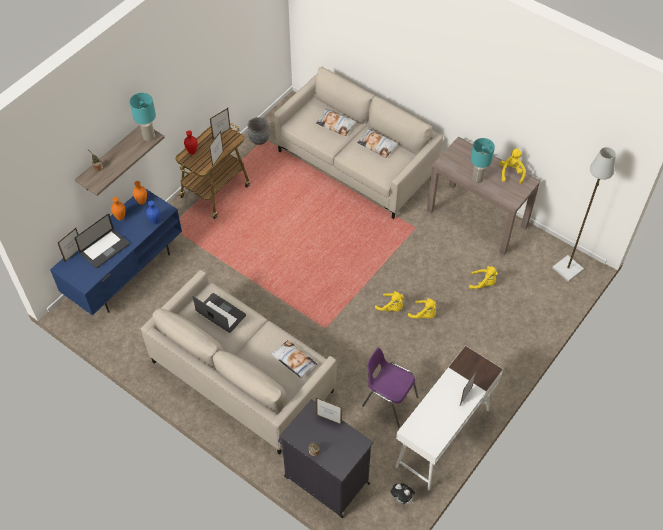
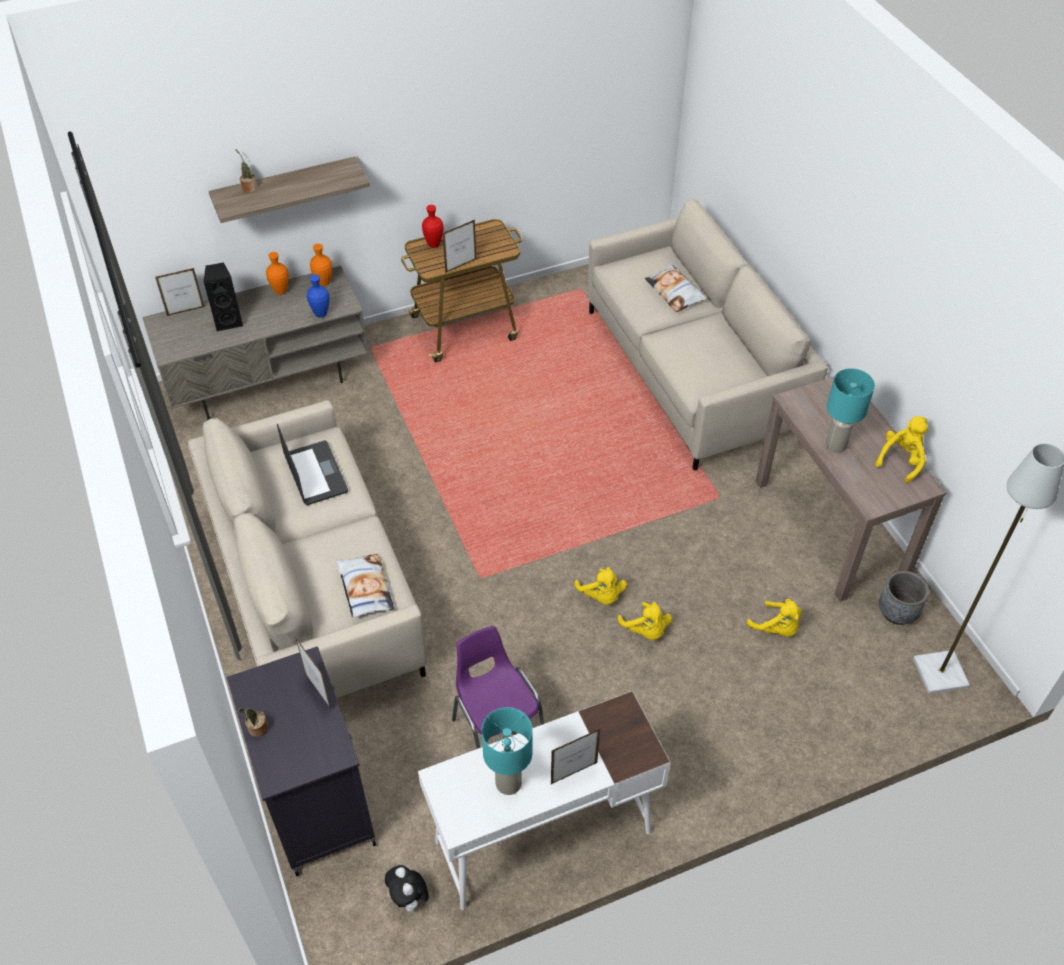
camera: 30 degrees right, 5 degrees down
(105, 249) = (229, 321): laptop -> black speaker
(125, 272) = (269, 380): blue tv stand -> grey tv stand
(149, 137) = (348, 176): turquoise table lamp -> turquoise table lamp (509, 783)
(221, 134) = (491, 237): picture frame -> none
(259, 139) = (573, 286): grey planter -> grey planter (897, 612)
(377, 145) = (718, 343): pillow -> none

